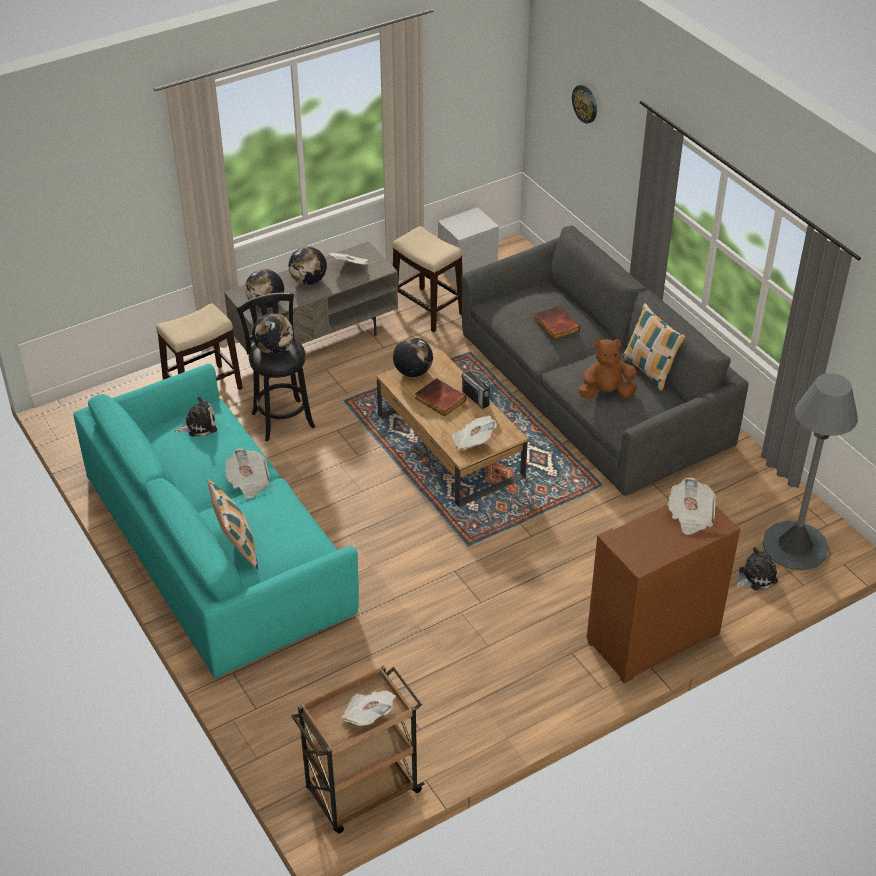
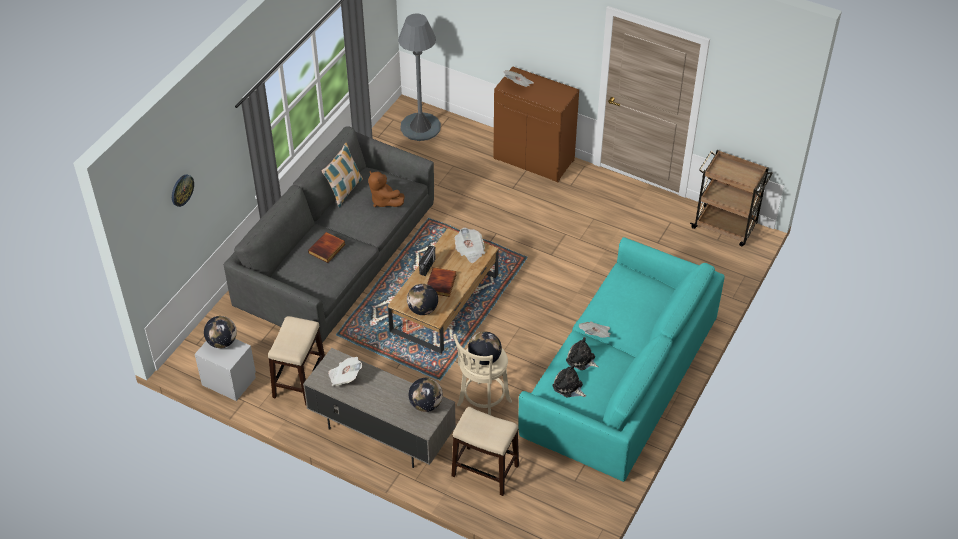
camera: 120 degrees left, 5 degrees up
(236, 547) = (653, 308): pillow -> none
(282, 418) = (482, 405): black stool -> beige stool
(308, 281) = (380, 394): globe -> globe (222, 342)
(368, 715) = (733, 168): newspaper -> none
(755, 576) = (457, 135): plush toy -> plush toy (582, 360)

